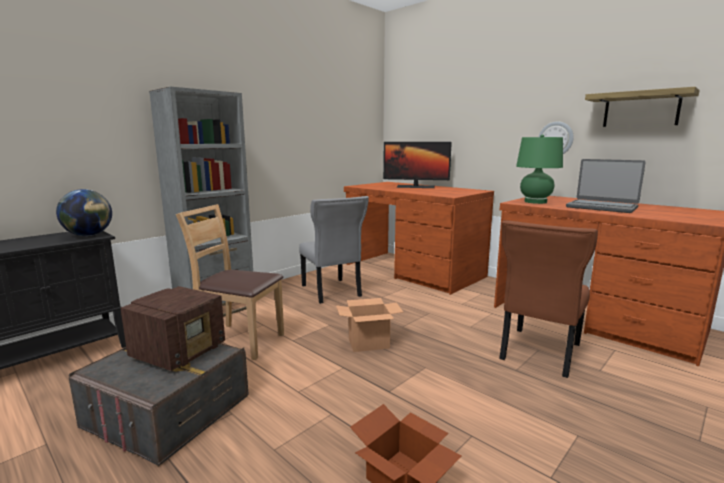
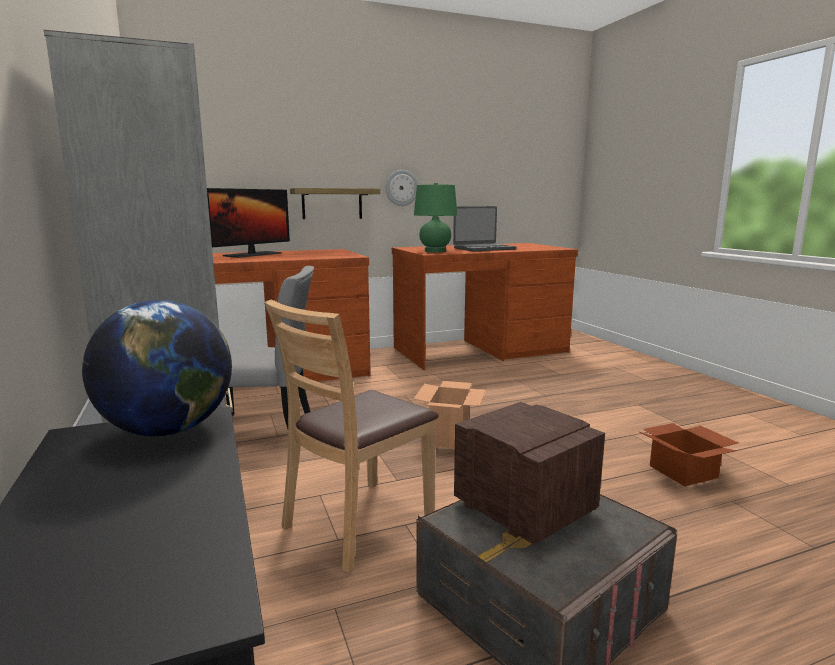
camera: 65 degrees left, 0 degrees up
(538, 353) = (523, 381): brown chair -> none
(641, 109) = (466, 163): shelf -> shelf (332, 203)

